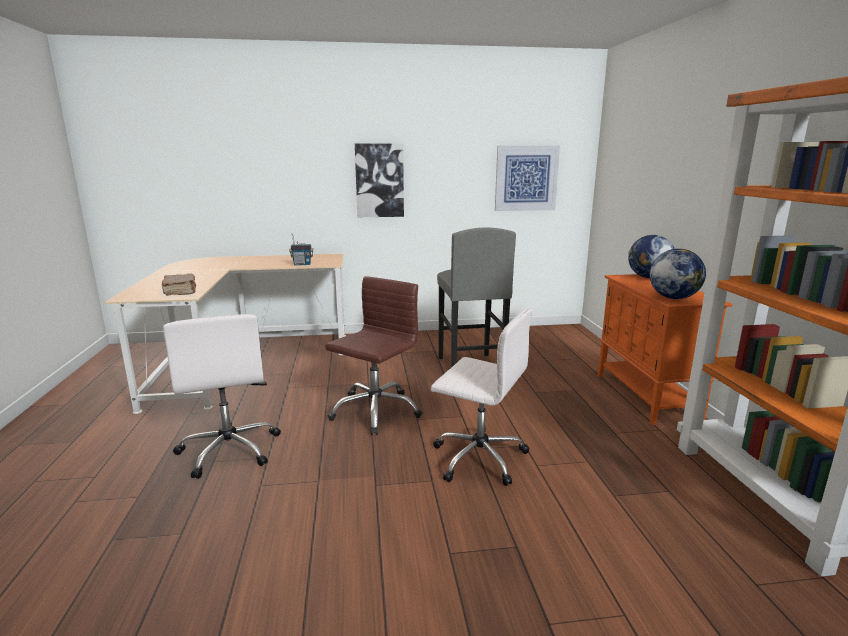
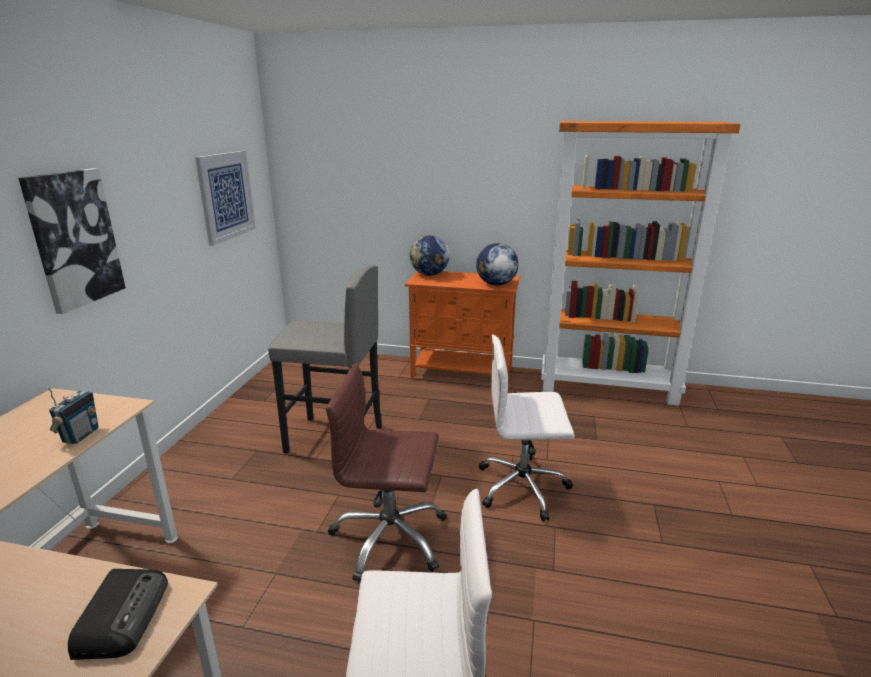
camera: 70 degrees left, 5 degrees up
(181, 292) = (123, 615): brown book -> radio
(375, 411) = (389, 538): brown office chair -> brown office chair turned 45 degrees counterclockwise
(478, 457) = (523, 487): white office chair -> white office chair turned 135 degrees counterclockwise

